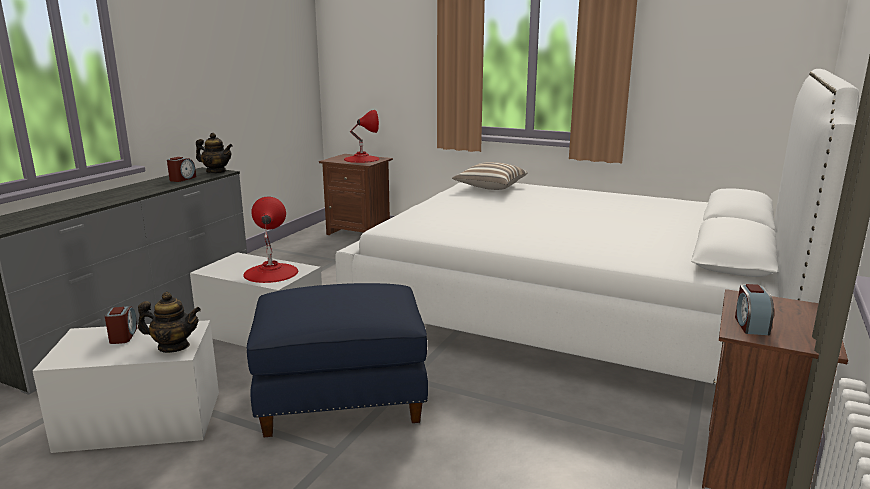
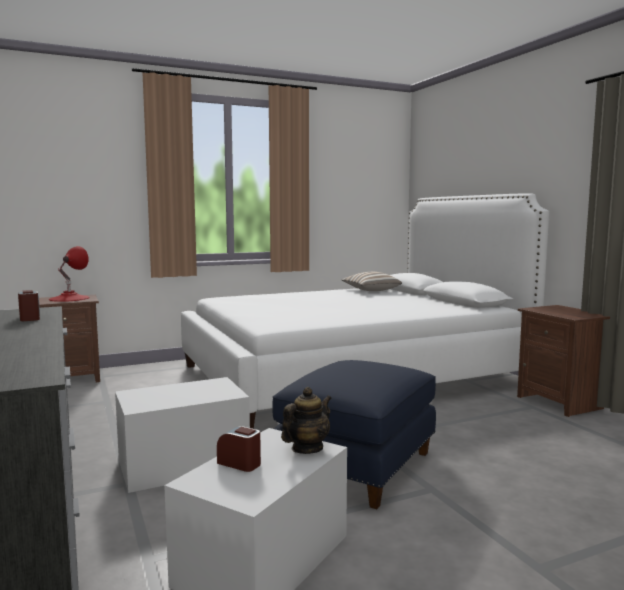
camera: 50 degrees left, 10 degrees down
(216, 172) = (40, 309): teapot -> none
(270, 272) = (202, 391): red table lamp -> none
(489, 187) = (243, 298): pillow -> pillow (370, 290)
(750, 325) = (567, 315): alarm clock -> none

